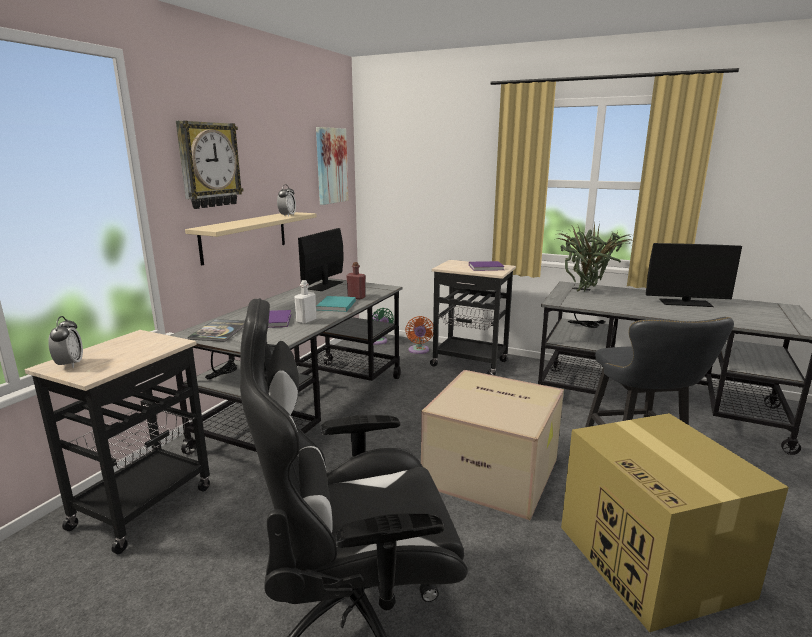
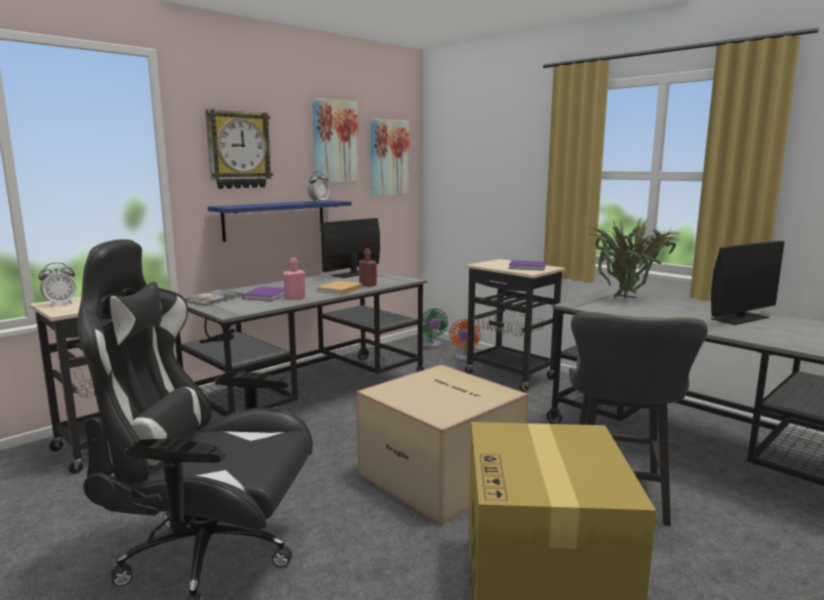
camera: 20 degrees right, 5 degrees down
(70, 364) = (60, 304): alarm clock -> alarm clock turned 45 degrees clockwise
(244, 236) = (275, 219): beige shelf -> blue shelf
(289, 151) = (335, 141): none -> picture
(306, 321) = (295, 298): white bottle -> pink bottle
(336, 306) = (338, 289): turquoise book -> beige book
(685, 303) = (739, 318): monitor -> monitor turned 60 degrees counterclockwise

